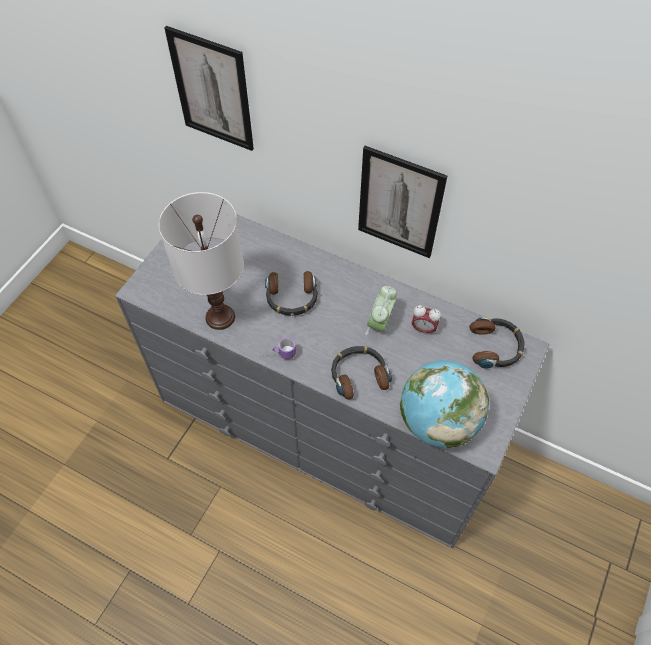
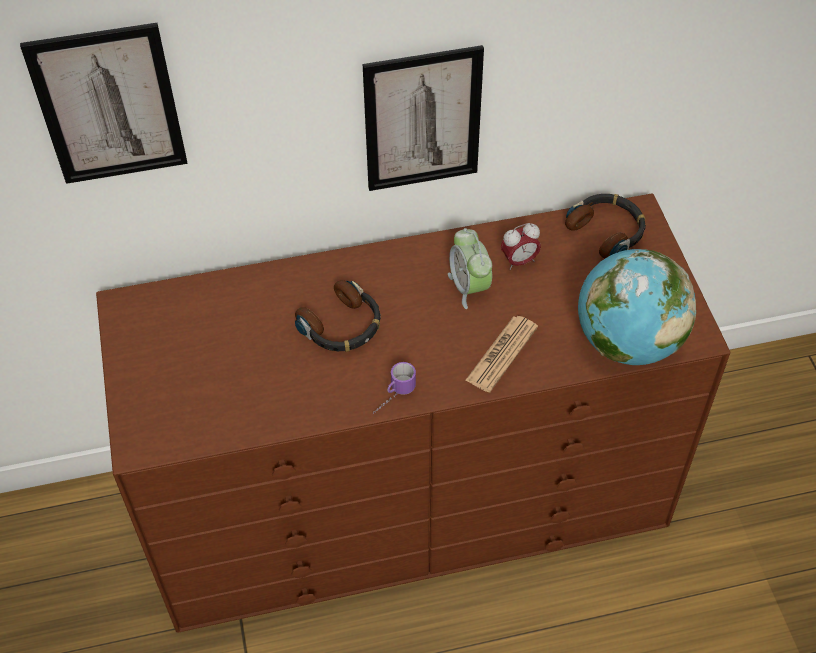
camera: 40 degrees left, 5 degrees down
(220, 317) = (280, 403): white table lamp -> none
(327, 422) = (409, 499): grey dresser -> brown dresser
(359, 374) = (502, 354): headphones -> newspaper

